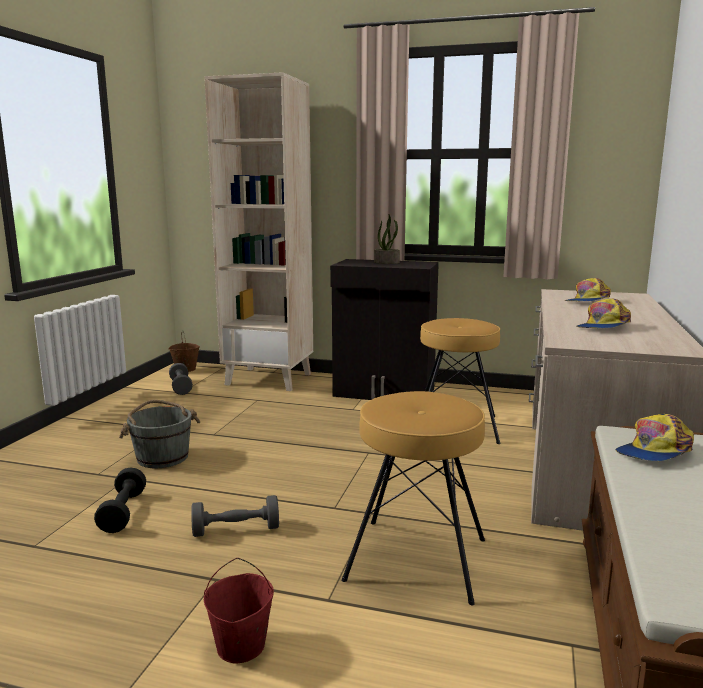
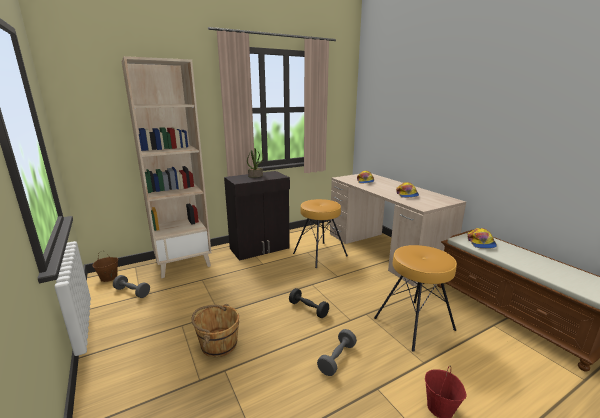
camera: 45 degrees left, 5 degrees up
(123, 512) = (266, 391): black dumbbell -> black dumbbell (308, 309)
(162, 457) = (218, 344): grey bucket -> brown bucket

